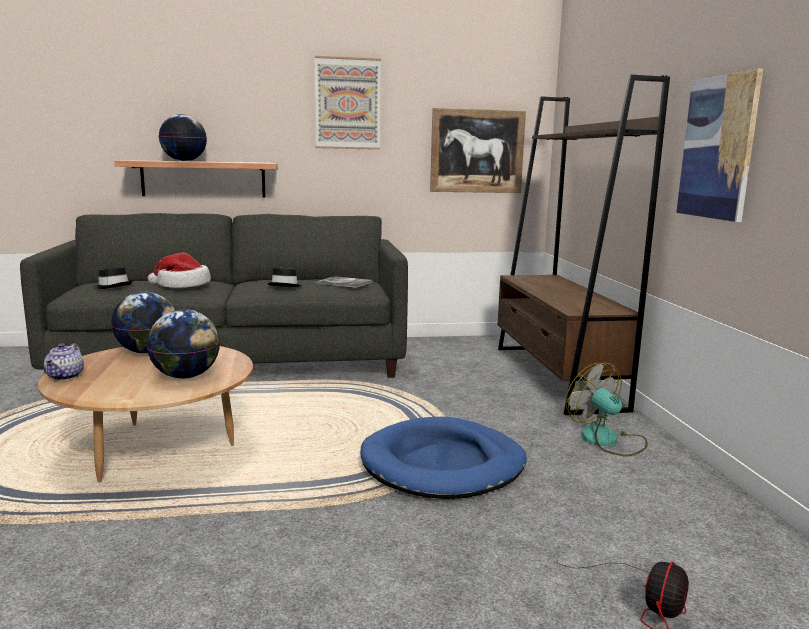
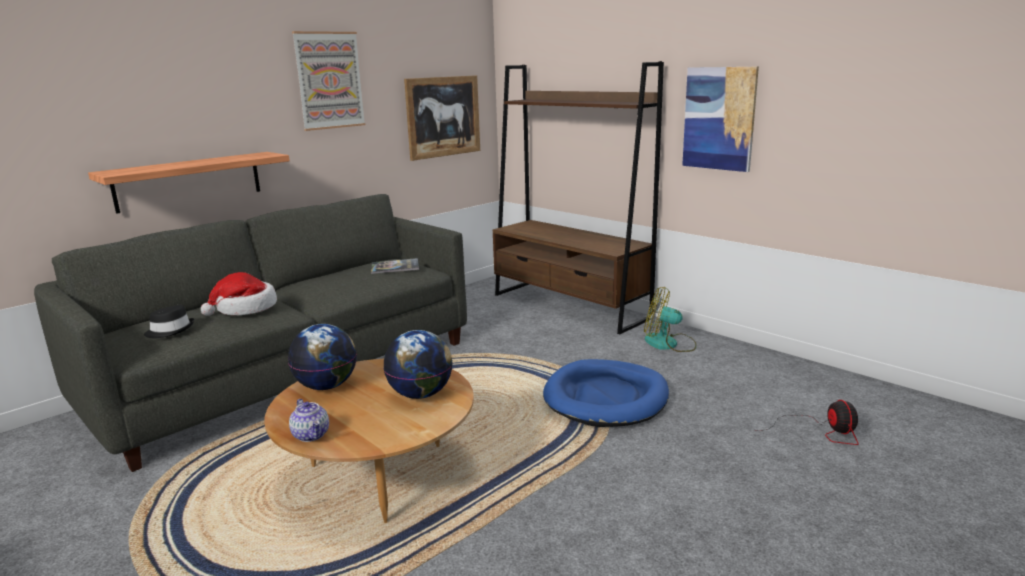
camera: 35 degrees left, 5 degrees up
(184, 161) = (178, 165): globe -> none
(285, 286) = (351, 283): black hat -> none

